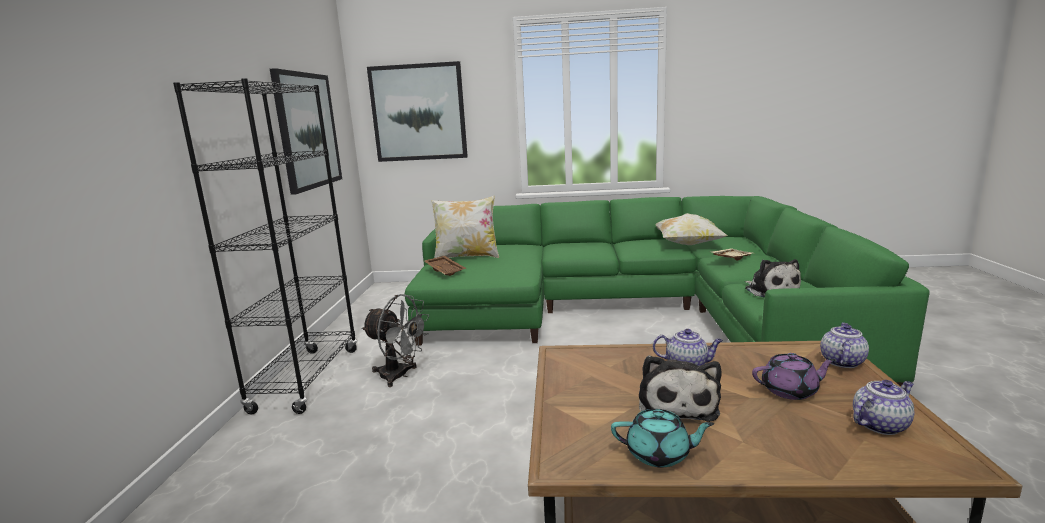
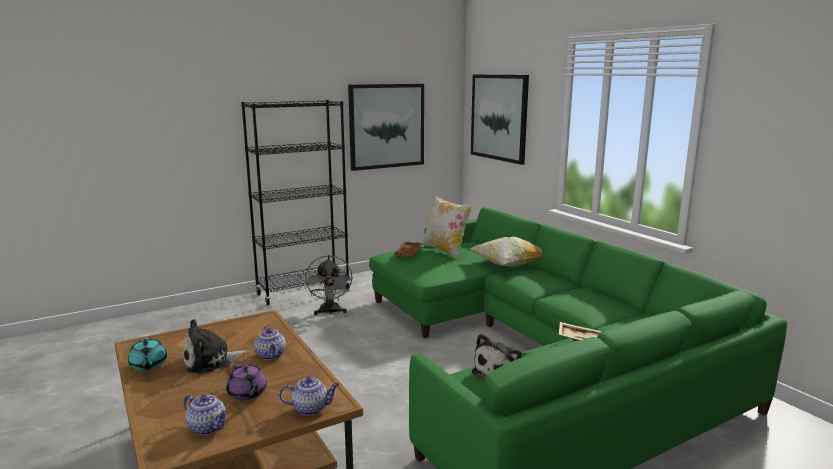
camera: 55 degrees right, 0 degrees up
(687, 245) = (618, 316): pillow -> pillow (508, 266)

